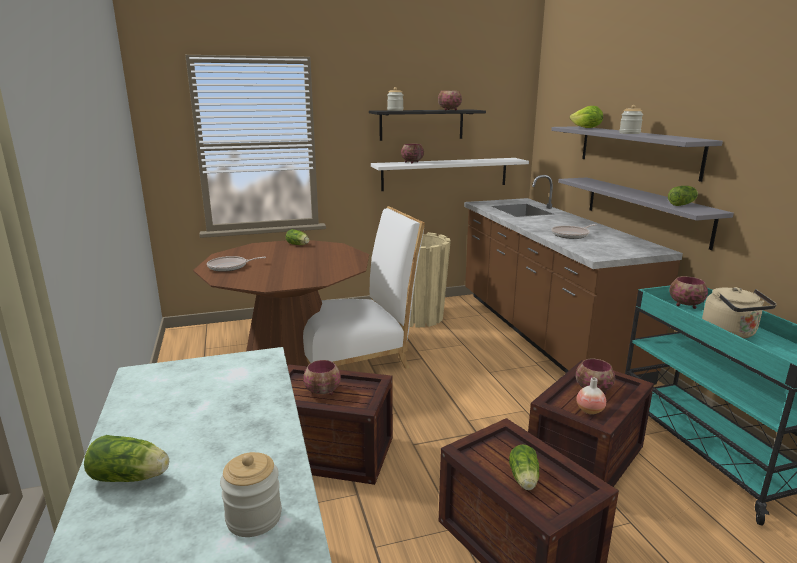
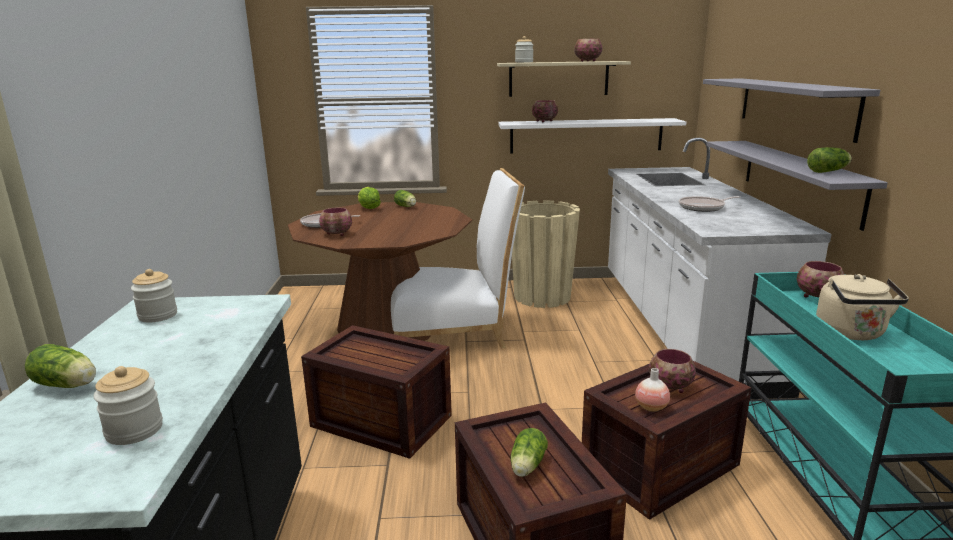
camera: 15 degrees right, 0 degrees up
(323, 392) = (371, 355): bowl -> bowl (337, 234)
(421, 124) = (558, 79): black shelf -> beige shelf
(542, 333) = (680, 326): brown counter -> white counter
(586, 128) = (742, 79): lettuce -> lettuce (368, 208)
(629, 133) = (778, 83): jar -> jar (158, 315)

